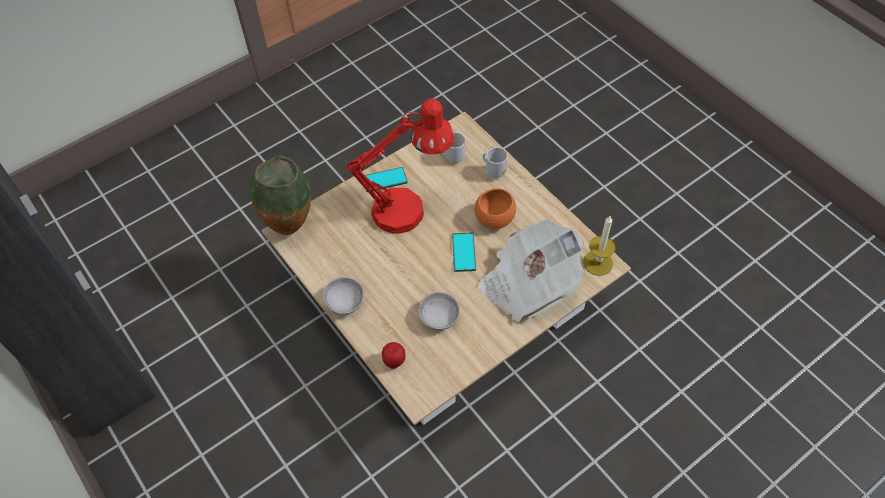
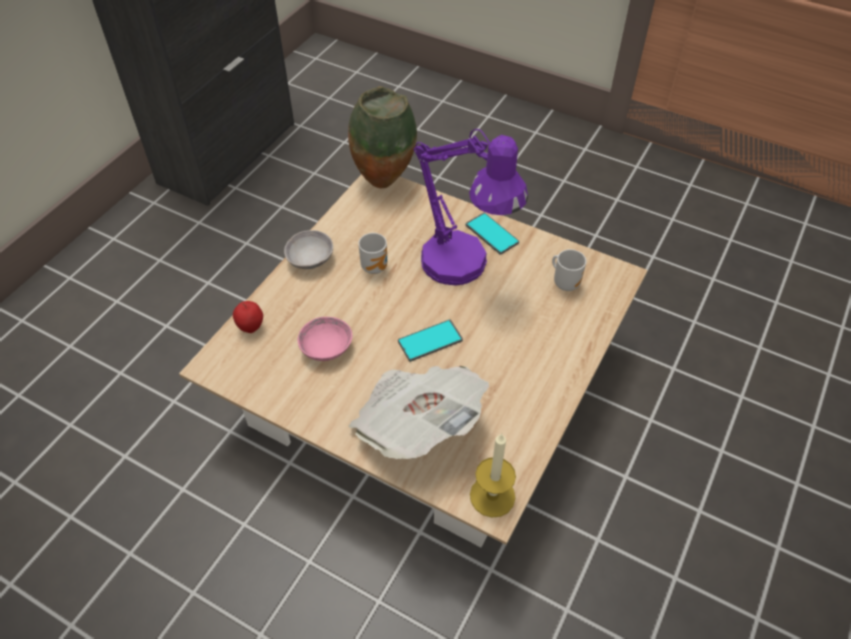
camera: 65 degrees right, 5 degrees down
(409, 209) = (464, 269): red table lamp -> purple table lamp
(439, 317) = (326, 348): grey bowl -> pink bowl
(494, 219) = (497, 355): orange bowl -> none
(495, 171) = (572, 331): mug -> mug (376, 267)

